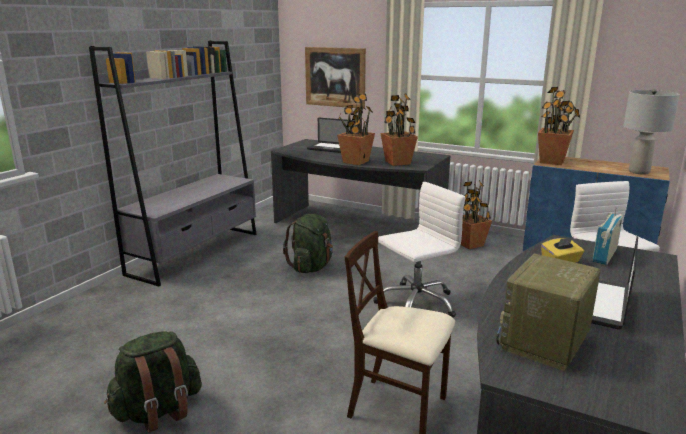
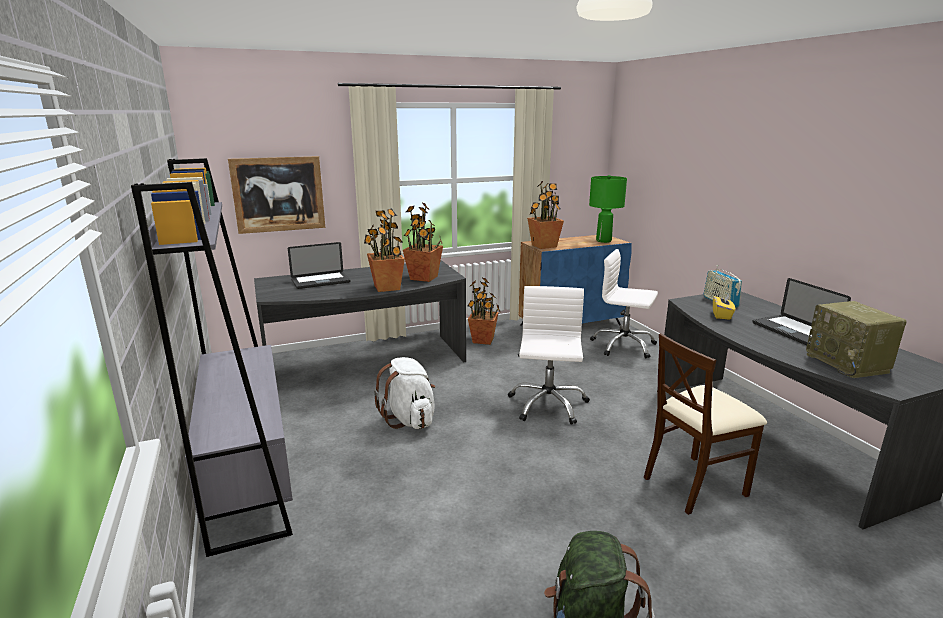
camera: 50 degrees left, 0 degrees up
(311, 267) = (409, 419): green backpack -> white backpack
(639, 172) = (603, 241): grey table lamp -> green table lamp

